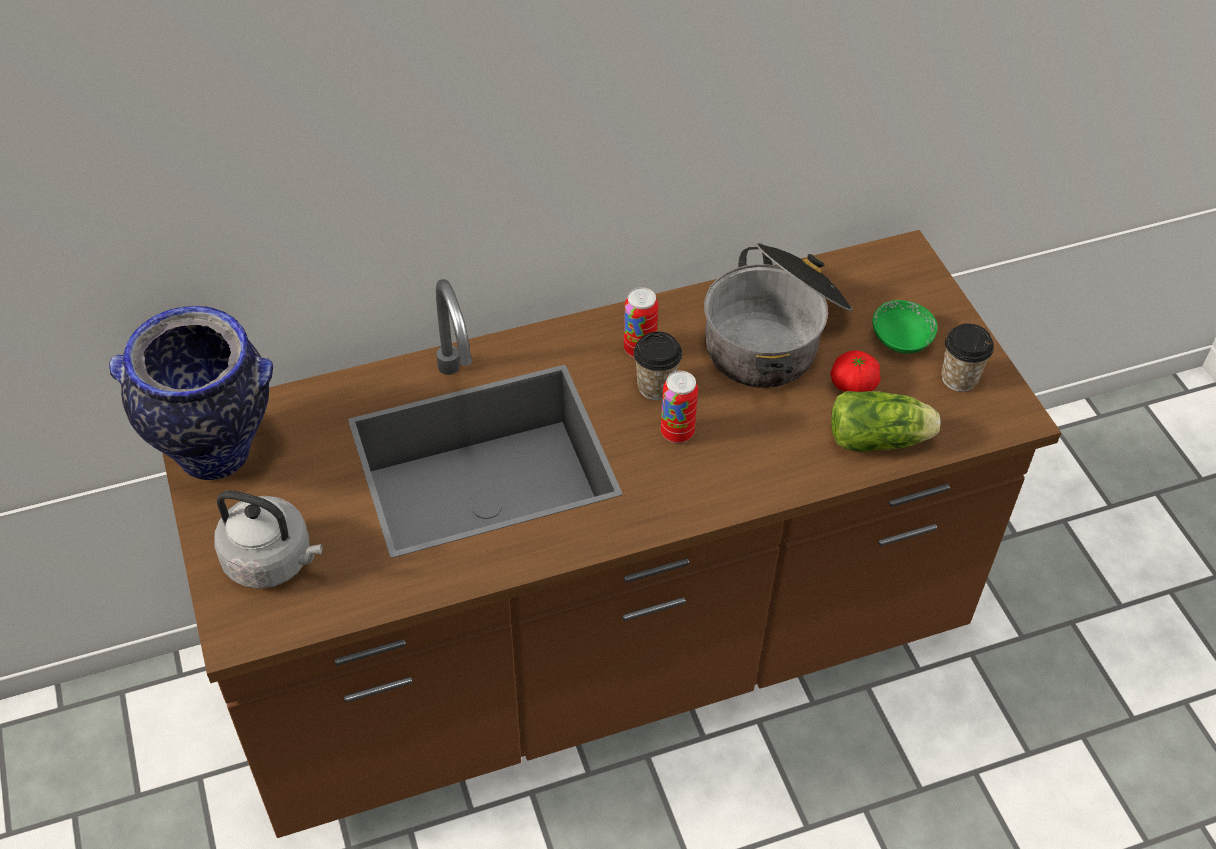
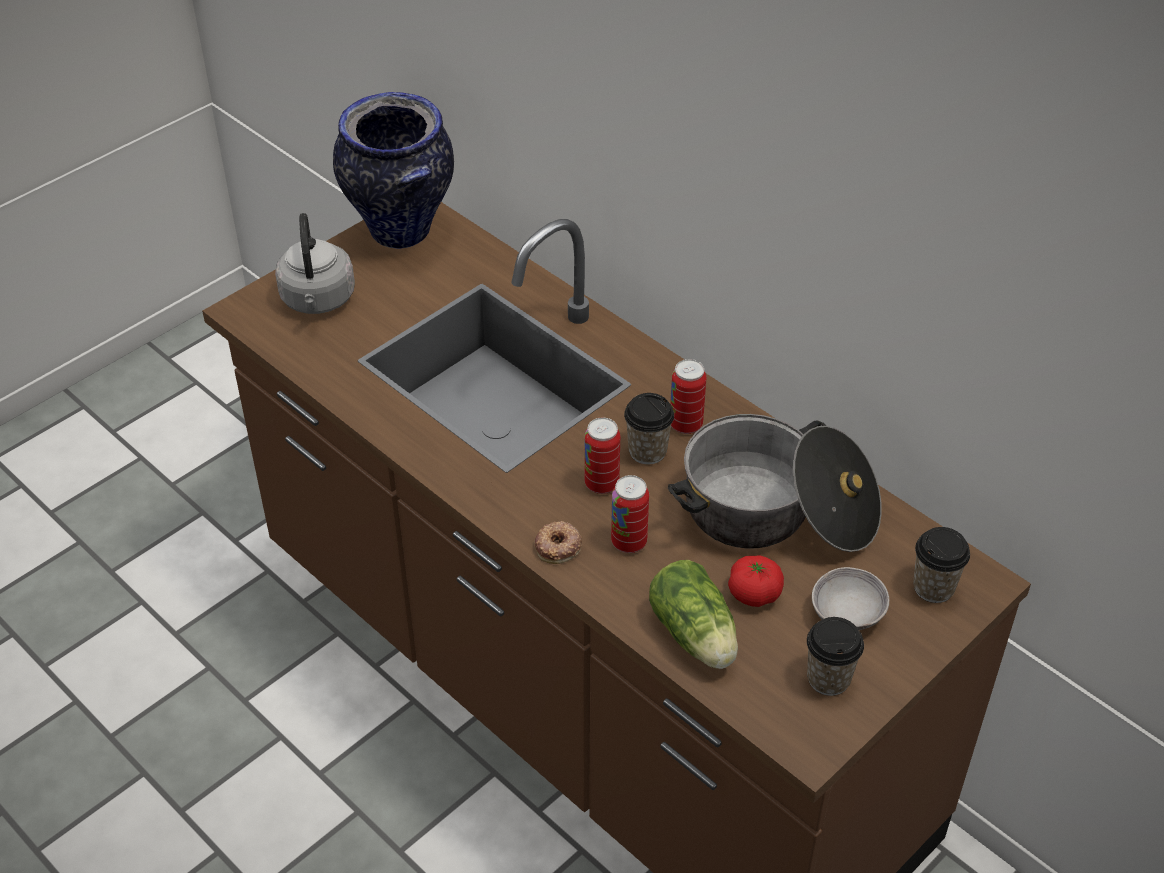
camera: 65 degrees right, 5 degrees down
(734, 490) = (558, 546): none -> donut
(756, 441) = (629, 542): none -> can
(898, 281) = (933, 587): none -> cup
(901, 340) = (847, 614): green bowl -> grey bowl

